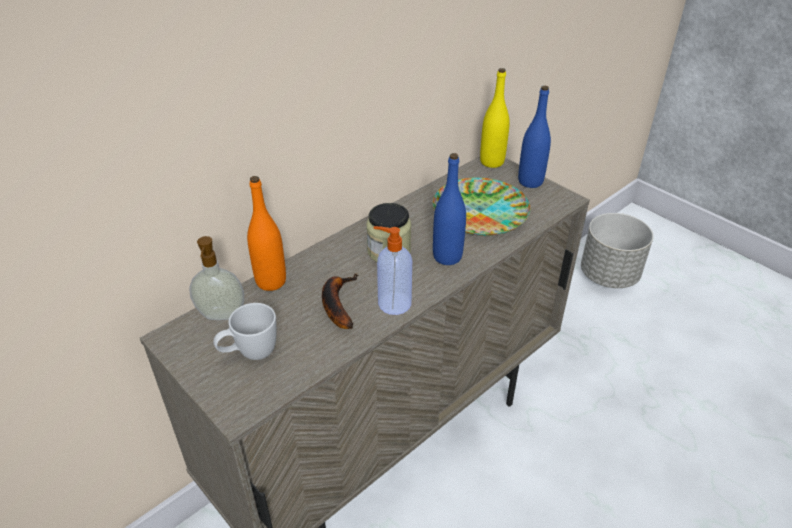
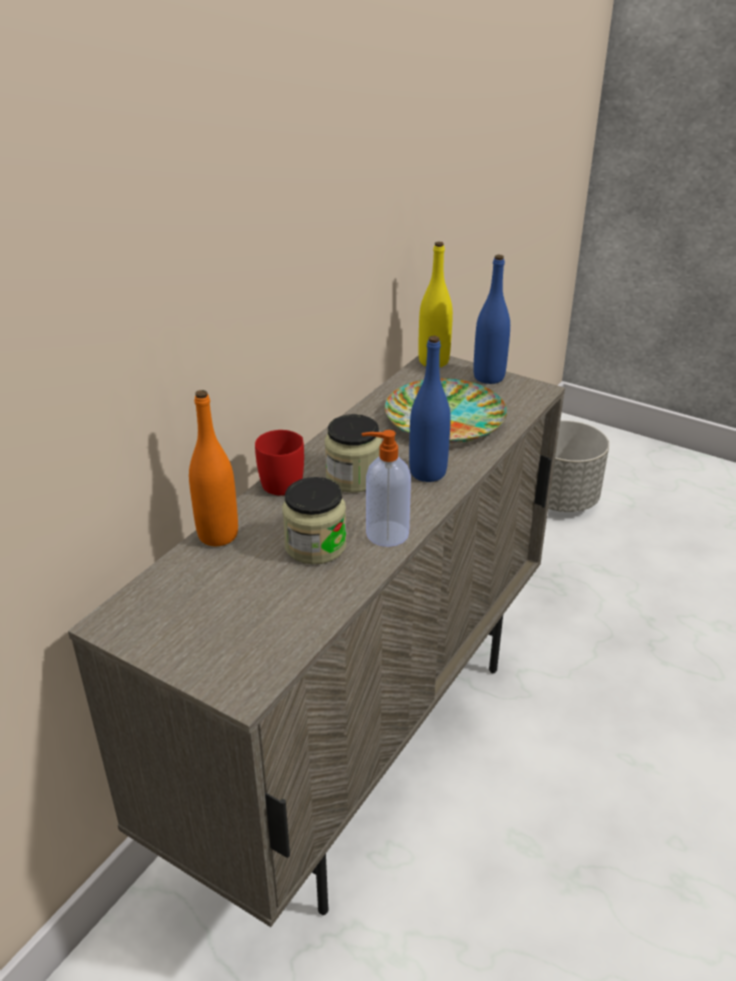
camera: 15 degrees left, 5 degrees down
(221, 315) = (170, 585): soap dispenser -> none
(250, 354) = (229, 622): white mug -> none
(337, 303) = (315, 546): banana -> jar
(338, 245) = (286, 479): none -> red mug

